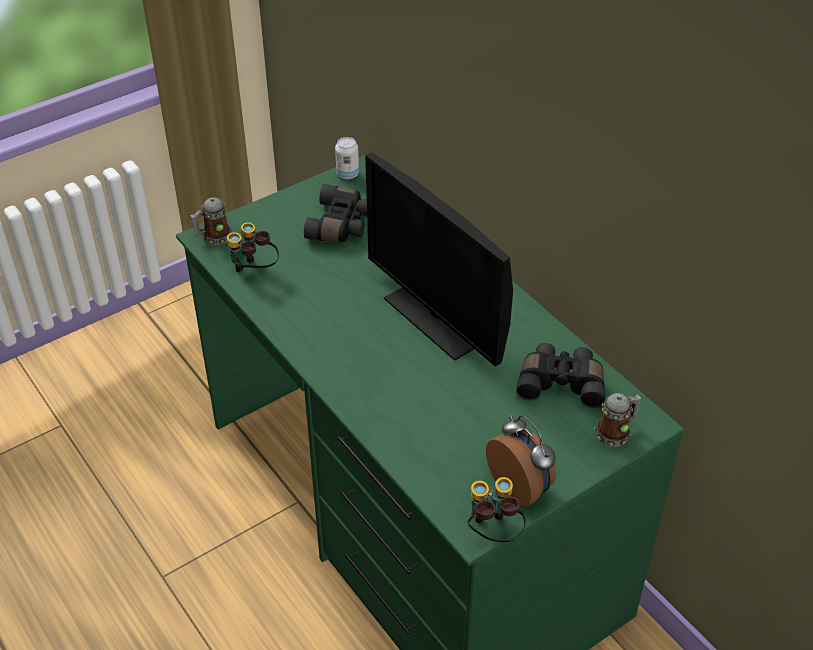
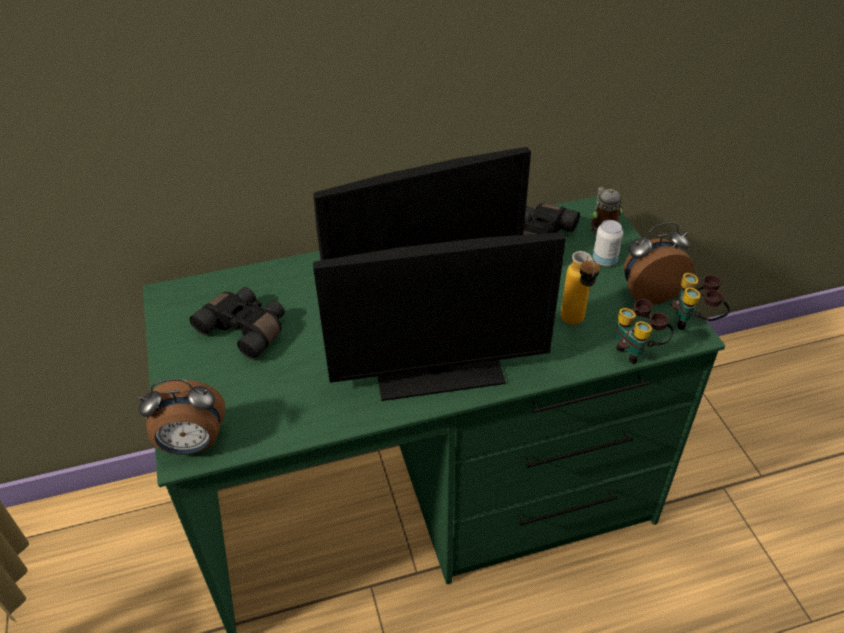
camera: 70 degrees left, 0 degrees up
(213, 237) = (192, 445): mug -> alarm clock
(254, 271) = (276, 417): binoculars -> binoculars (637, 349)
(341, 351) = (439, 371): none -> monitor
(347, 174) = (166, 306): can -> can (604, 260)
(443, 434) = (575, 324): none -> bottle

